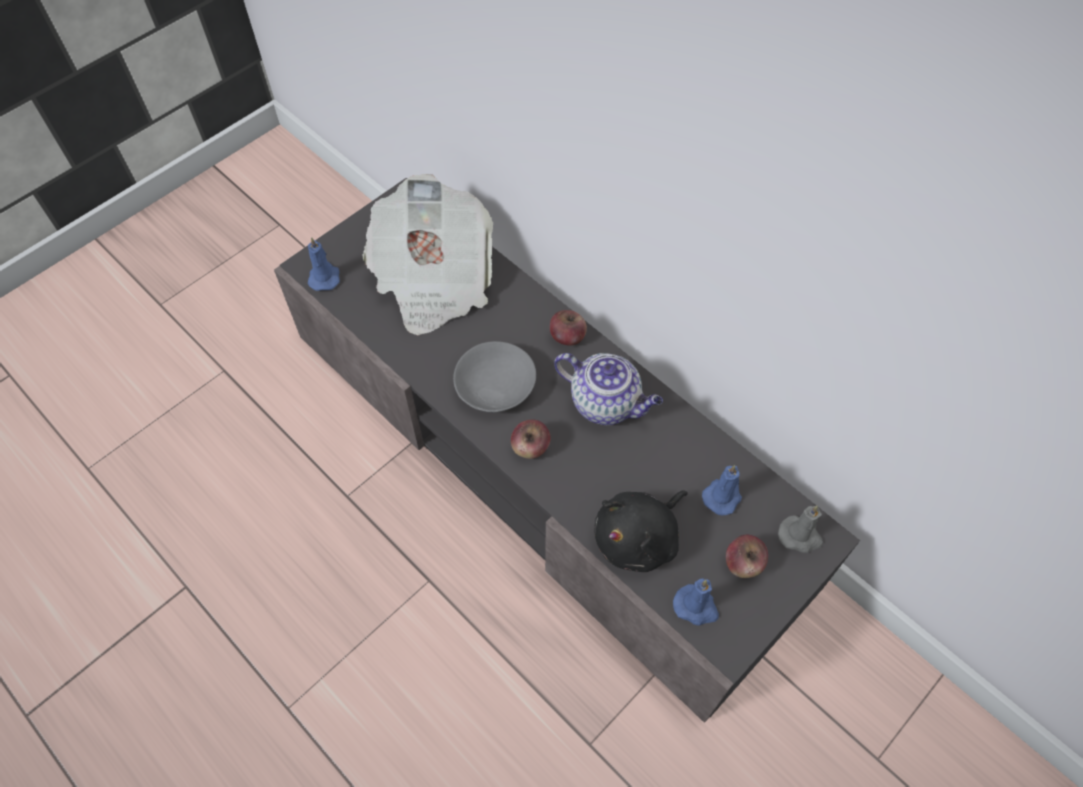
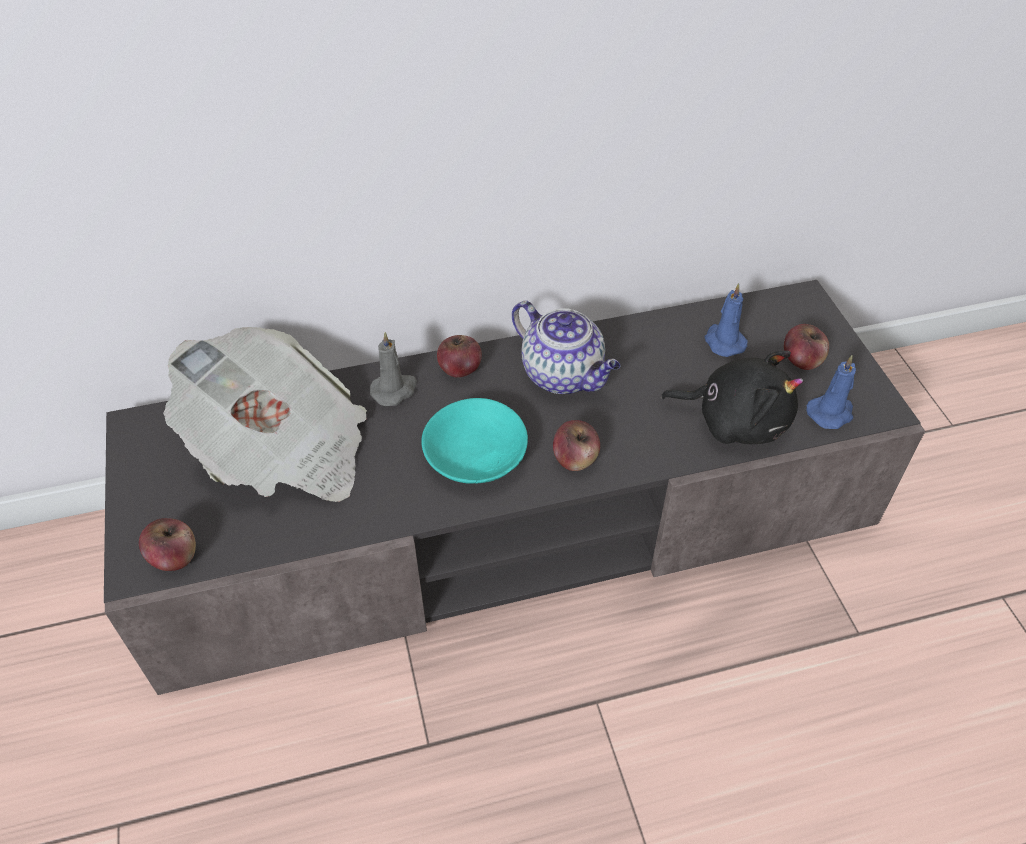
camera: 60 degrees left, 10 degrees down
(324, 277) = (174, 557): blue candle -> apple
(494, 387) = (475, 457): grey bowl -> turquoise bowl
(606, 403) = (564, 375): teapot -> teapot turned 75 degrees clockwise
(639, 538) = (735, 420): black plush toy -> black plush toy turned 60 degrees counterclockwise
(800, 536) = (794, 312): grey candle -> grey candle (395, 390)

